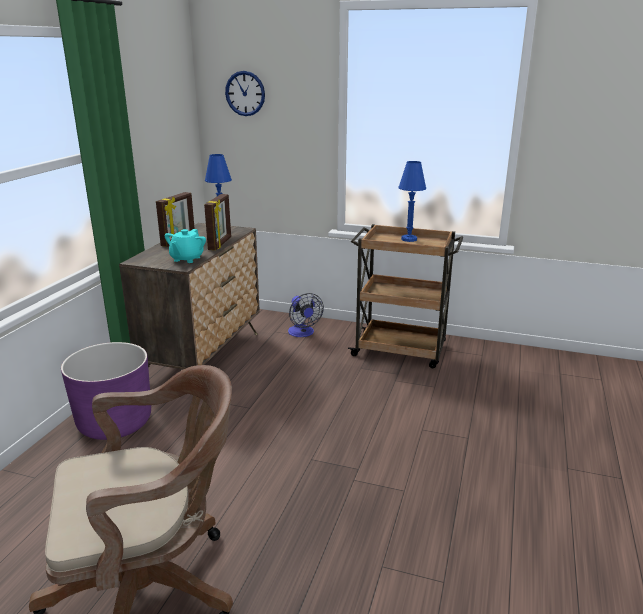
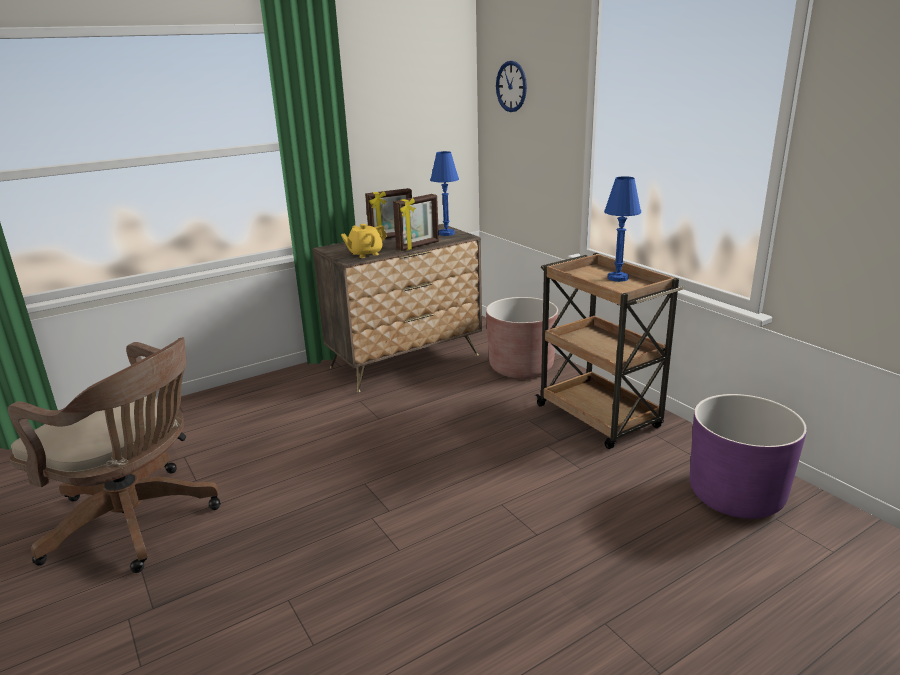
camera: 40 degrees right, 0 degrees up
(115, 422) = (274, 392): purple planter -> purple planter (735, 495)
(186, 259) = (365, 254): turquoise teapot -> yellow teapot
(303, 333) = (521, 367): fan -> brown planter

